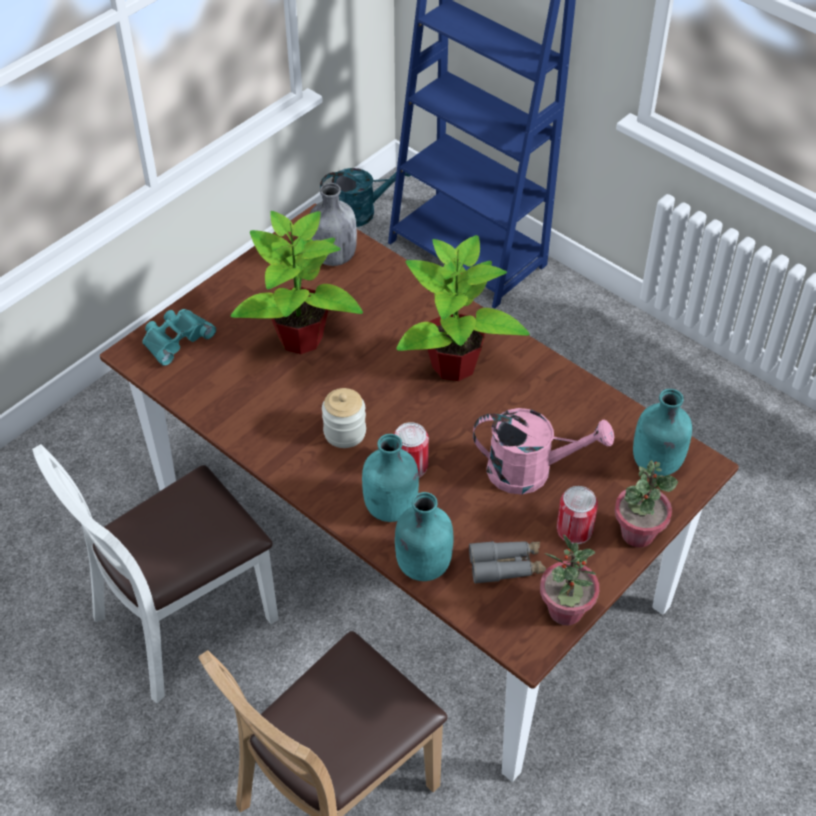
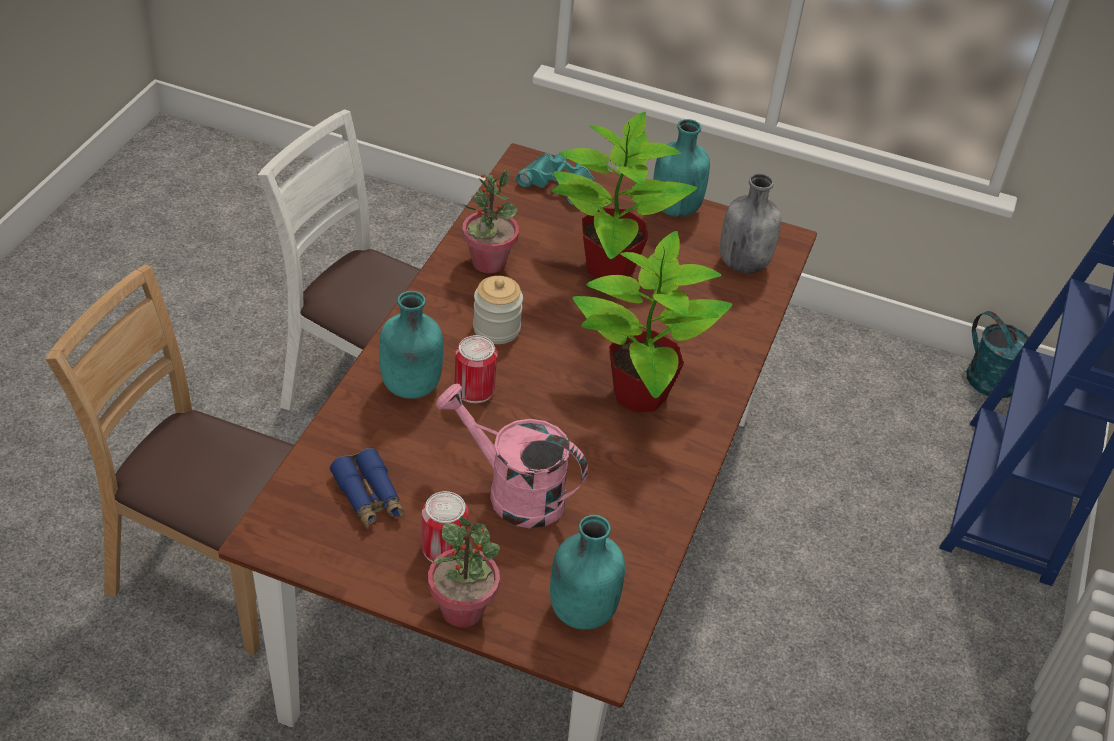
camera: 65 degrees right, 5 degrees down
(422, 566) = (343, 427): turquoise bottle -> turquoise bottle (674, 207)
(506, 566) = (369, 497): grey binoculars -> blue binoculars
(531, 471) = (513, 492): pink watering can -> pink watering can turned 135 degrees clockwise
(565, 611) = (324, 560): potted plant -> potted plant (488, 262)

